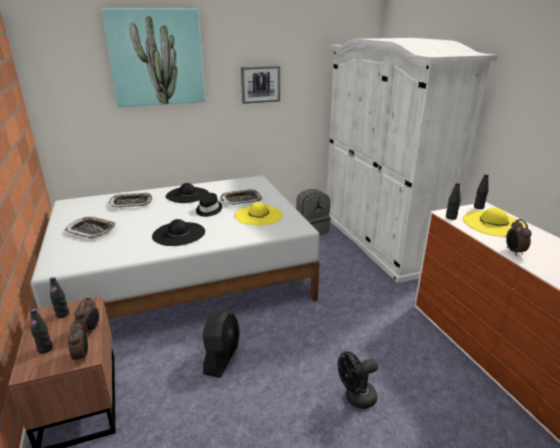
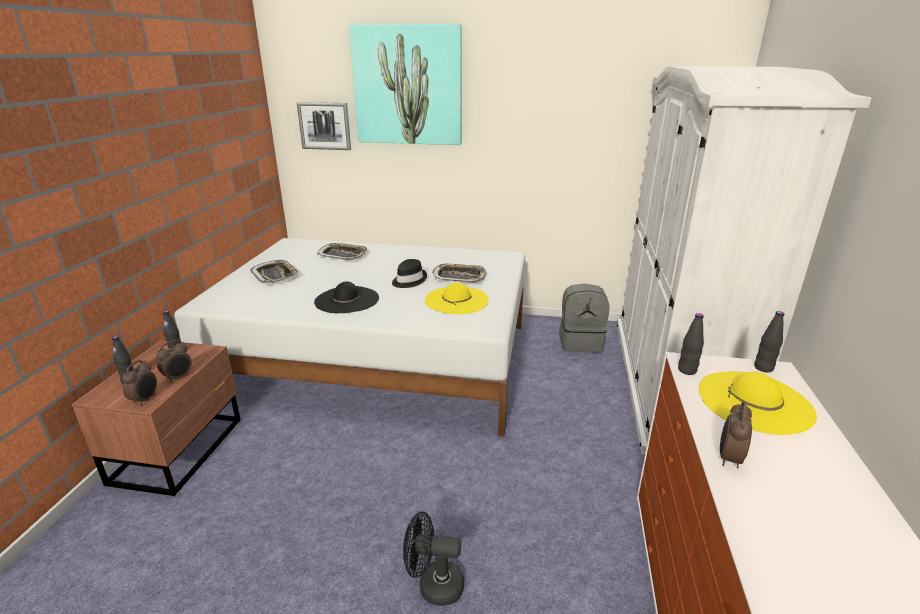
camera: 30 degrees right, 0 degrees up
(187, 195) = (408, 258): black hat -> none
(222, 357) = (334, 462): black fan -> none
(260, 84) = (540, 128): picture -> picture (324, 126)

